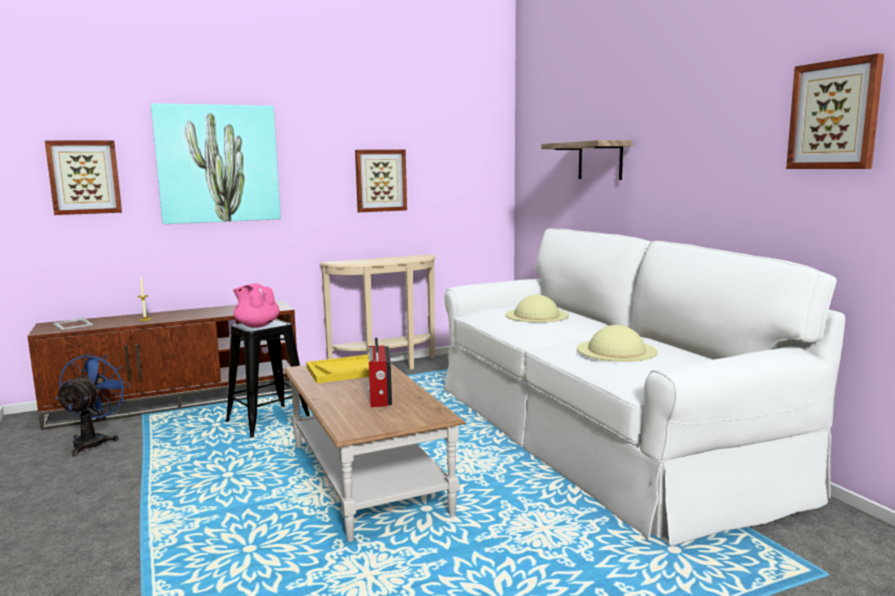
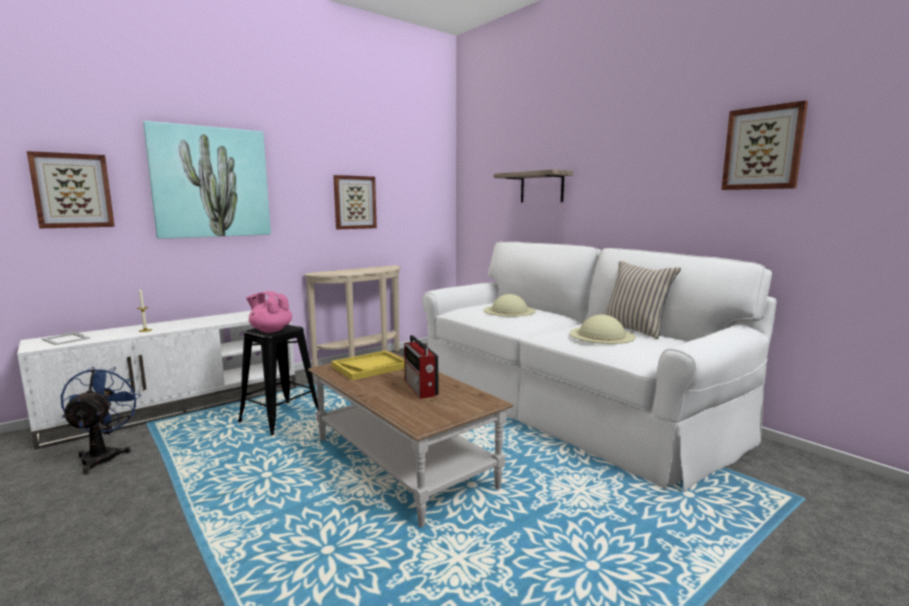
camera: 15 degrees left, 0 degrees up
(179, 400) = (180, 405): brown tv stand -> white tv stand
(672, 345) = (634, 329): none -> beige pillow

